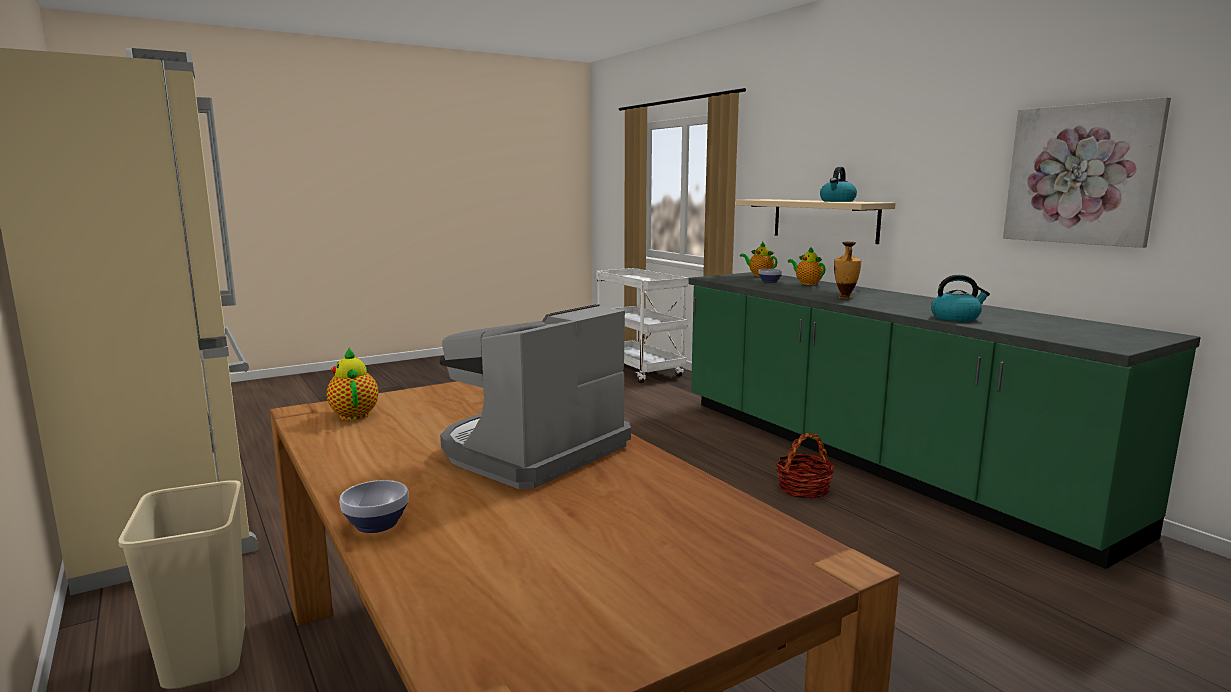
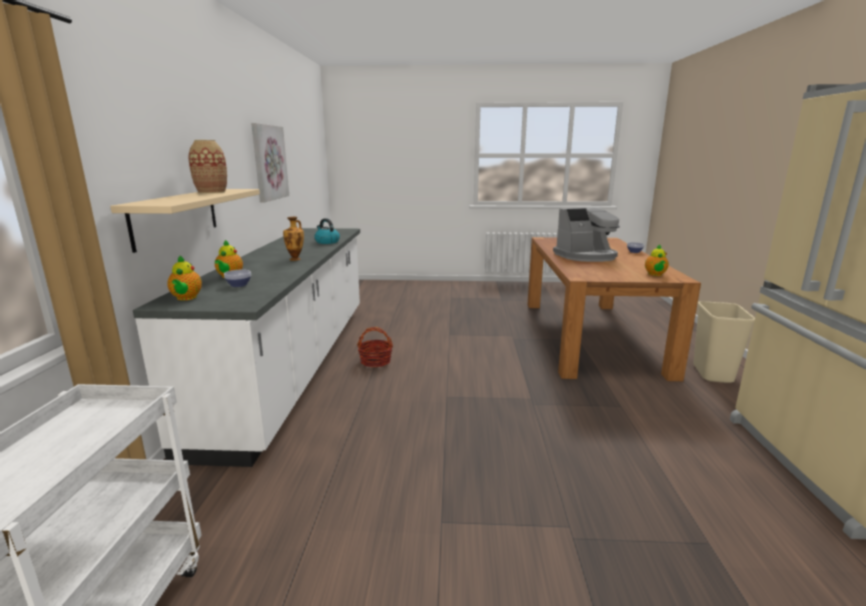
camera: 145 degrees left, 5 degrees up
(837, 201) = (212, 192): kettle -> vase
(870, 458) = (296, 364): green counter -> white counter

